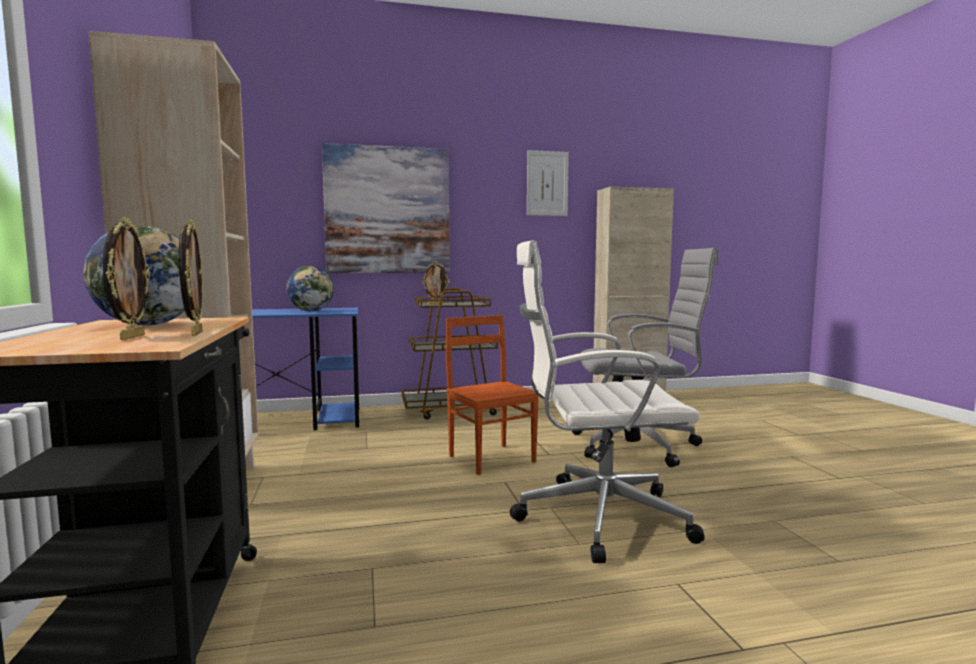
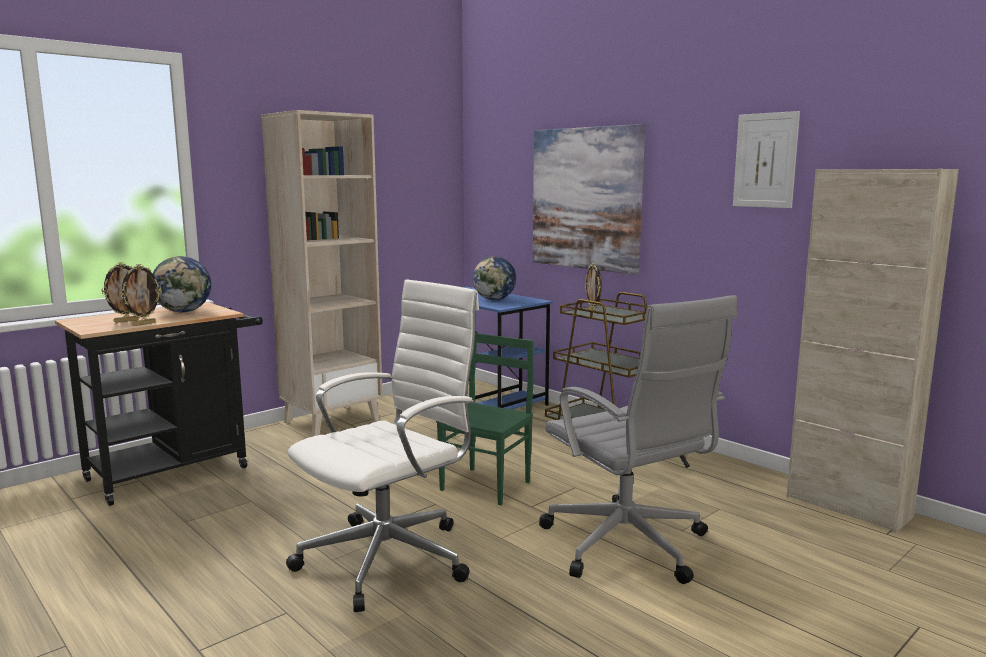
camera: 60 degrees right, 5 degrees up
(492, 458) = (487, 485): brown chair -> green chair
(596, 517) = (391, 557): white office chair -> white office chair turned 75 degrees clockwise

